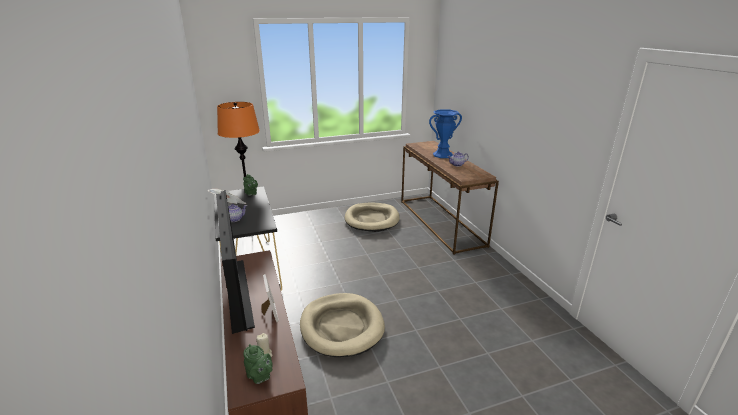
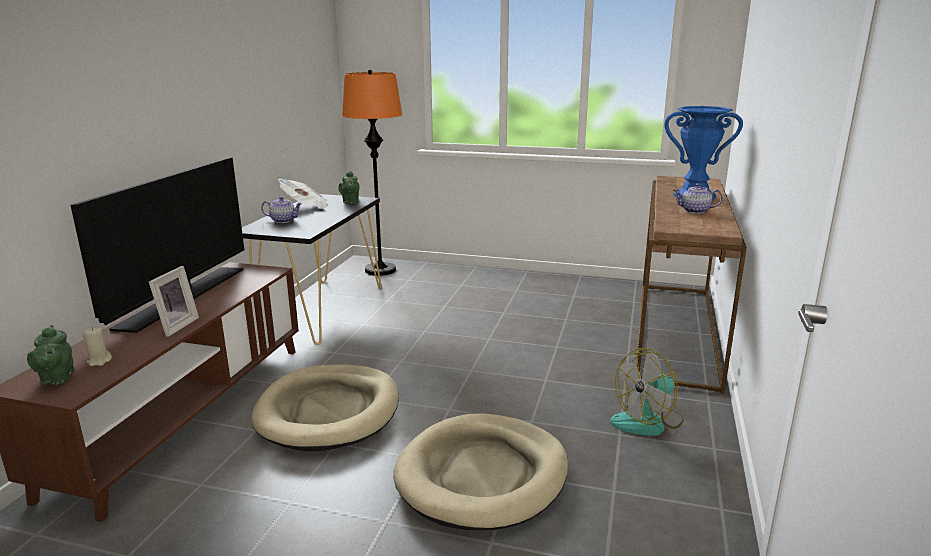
camera: 35 degrees right, 5 degrees down
(372, 219) = (559, 298): beige dog bed -> beige dog bed (482, 475)
(478, 271) = (648, 421): none -> fan

